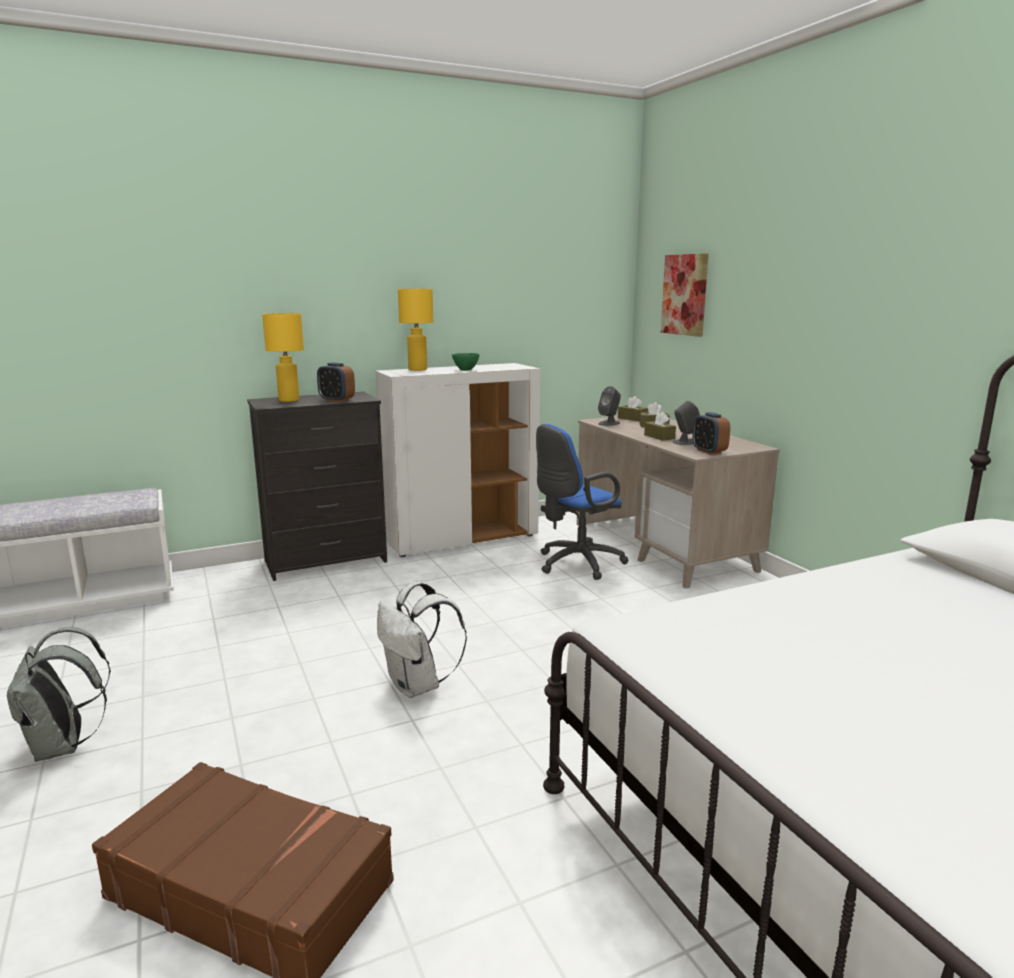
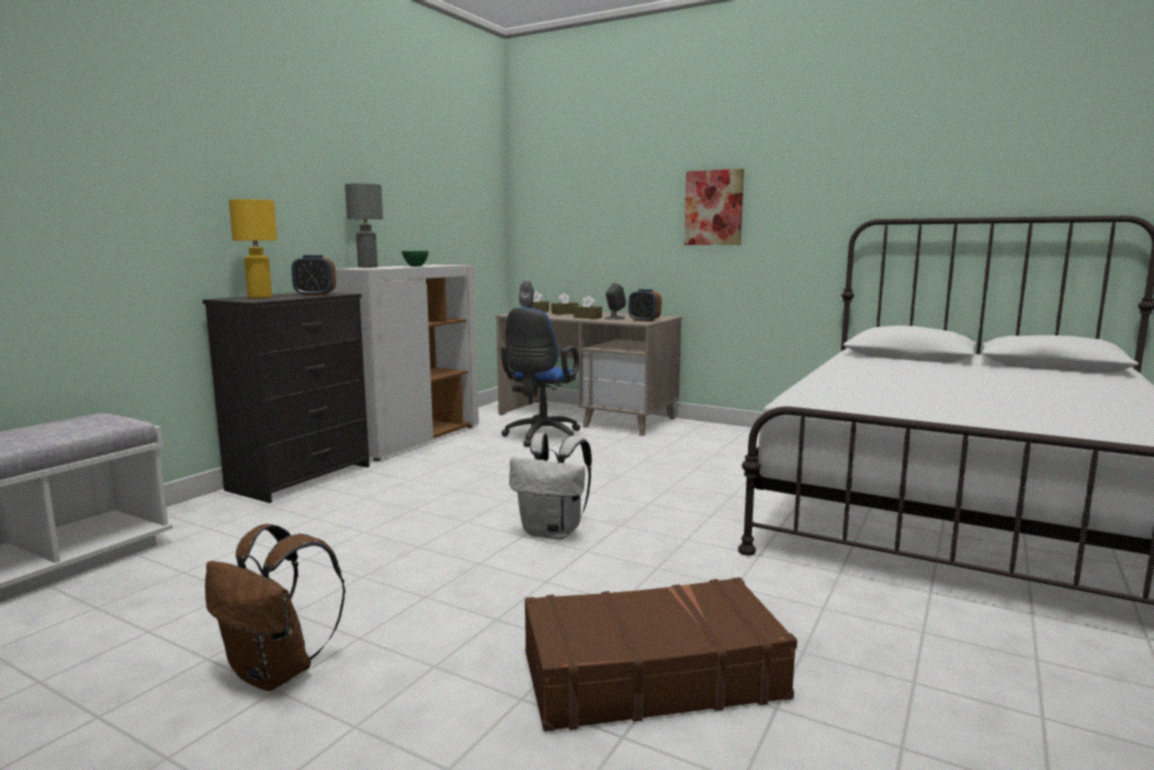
camera: 35 degrees left, 5 degrees down
(63, 746) = (276, 672): grey backpack -> brown backpack
(417, 369) = (367, 267): yellow table lamp -> grey table lamp
(685, 295) = (569, 203): picture -> picture (713, 208)

